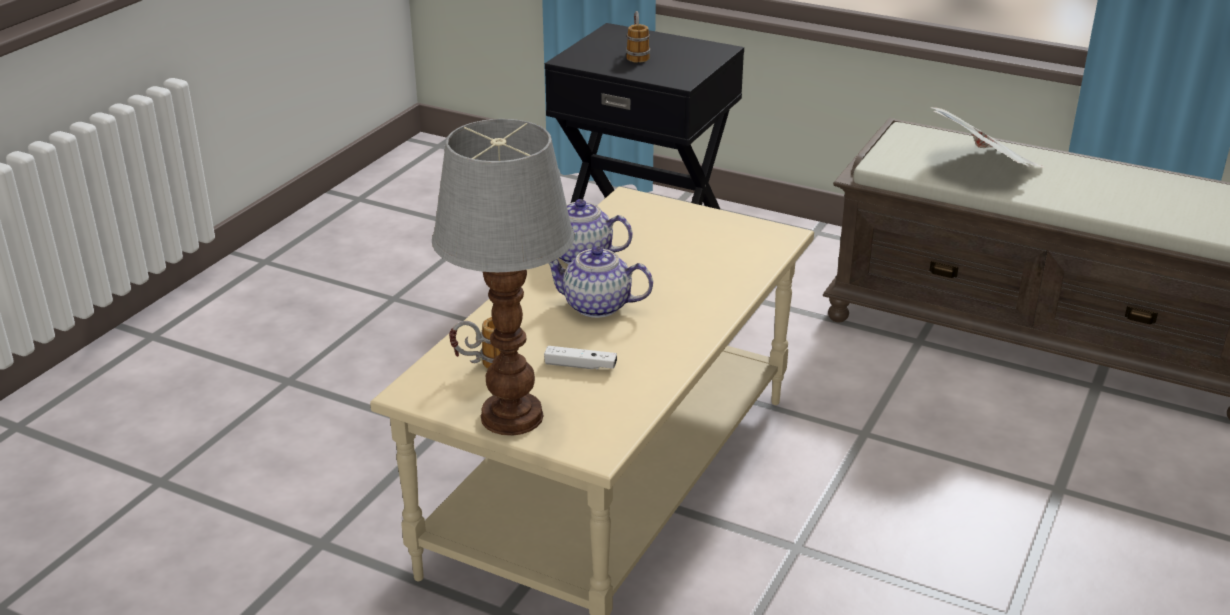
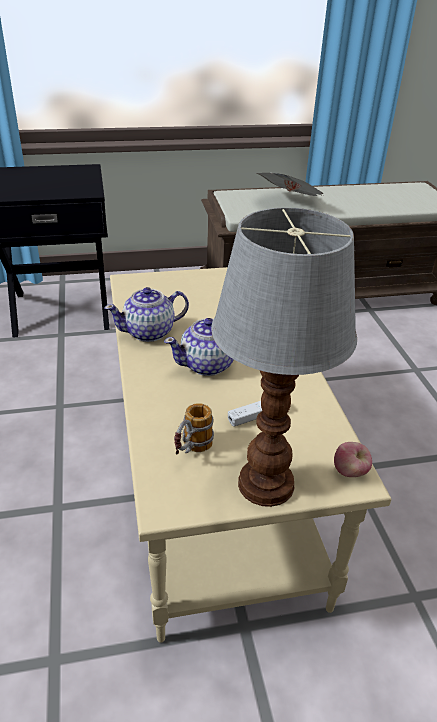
camera: 40 degrees left, 5 degrees up
(600, 444) = (350, 472): none -> apple
(637, 54) = (37, 182): mug -> none

